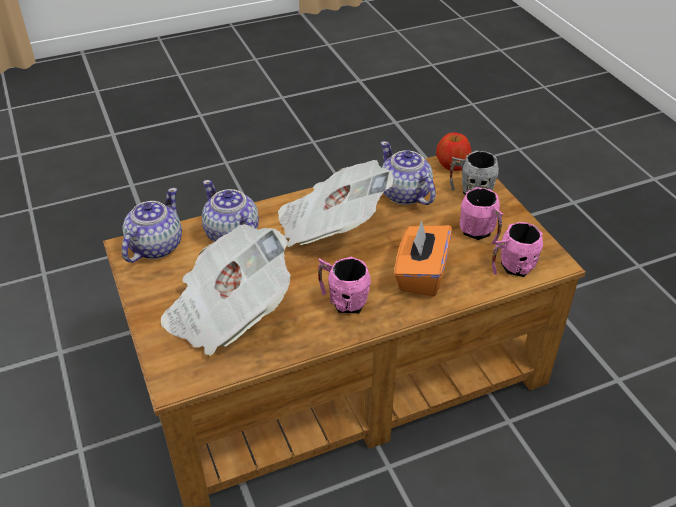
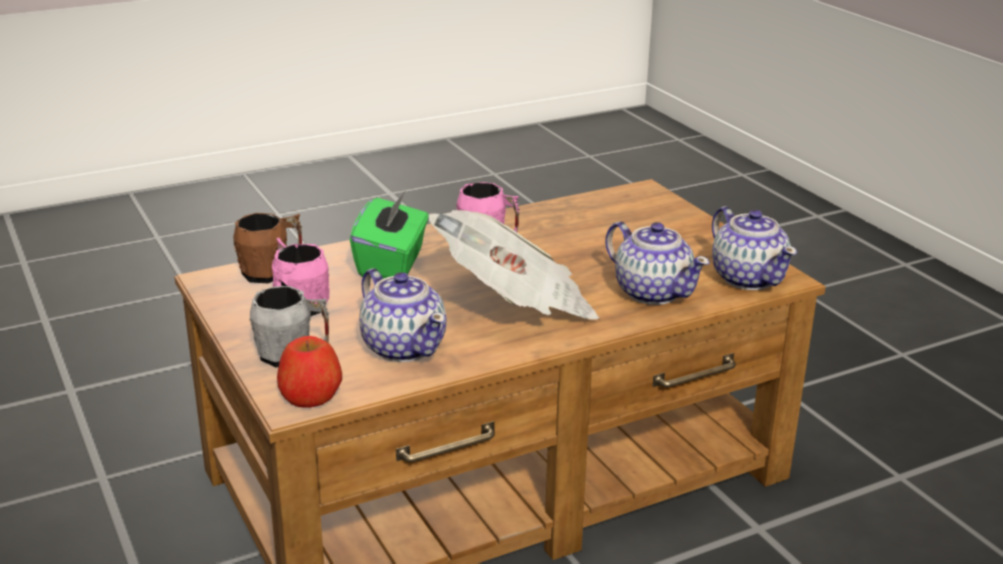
camera: 175 degrees right, 15 degrees down
(155, 247) = (748, 278): teapot -> teapot turned 45 degrees counterclockwise
(227, 312) = (618, 229): newspaper -> none
(421, 274) = (392, 263): orange tissue box -> green tissue box
(511, 267) = (271, 272): pink mug -> brown mug

